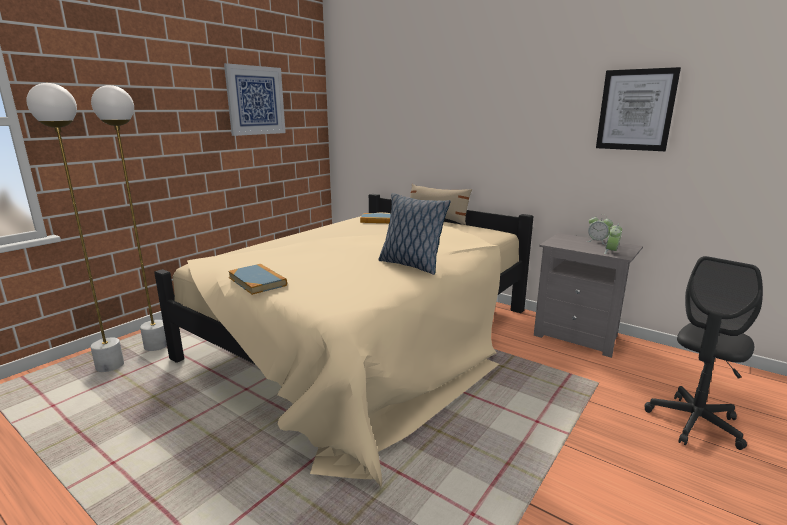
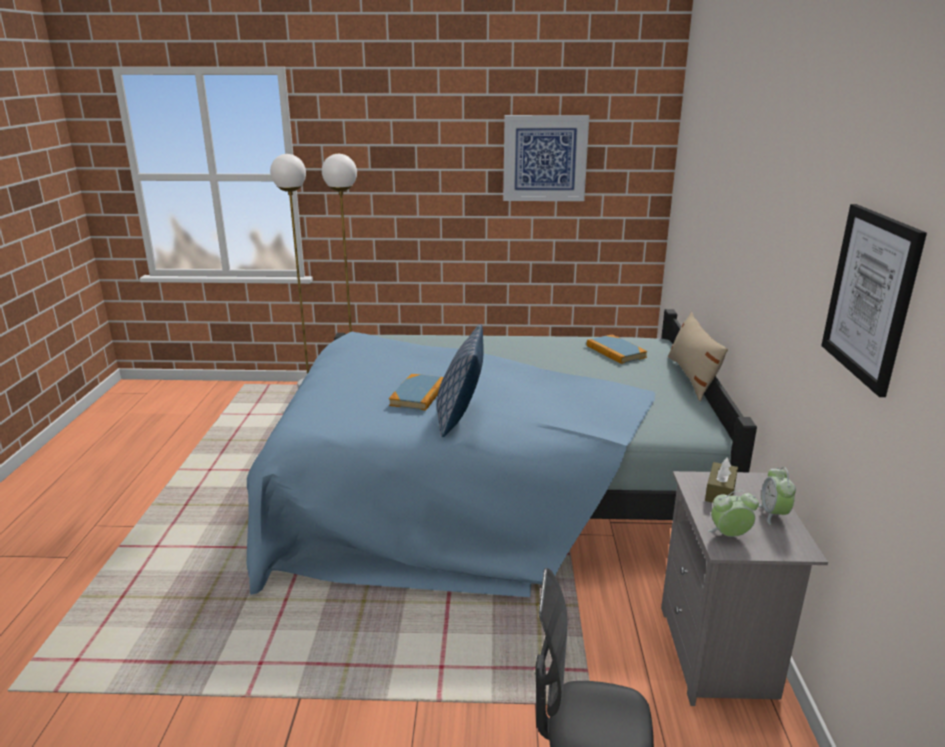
camera: 55 degrees right, 5 degrees up
(257, 281) = (330, 373): book -> book (418, 395)
(368, 338) = (491, 490): beige bed -> blue bed
(569, 243) = (720, 492): none -> brown tissue box

